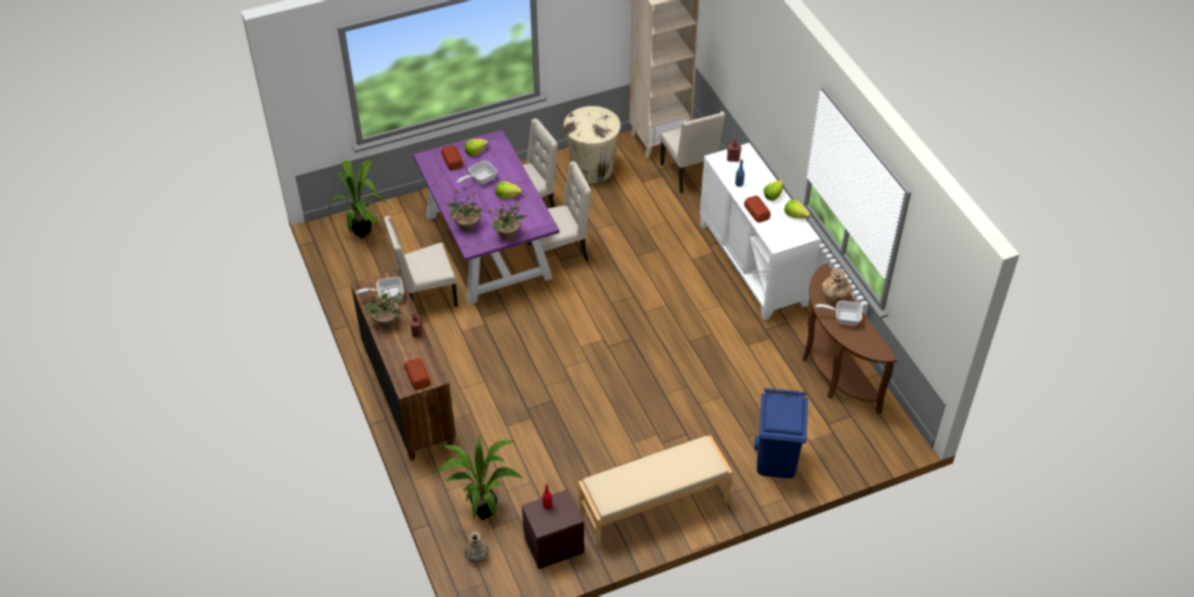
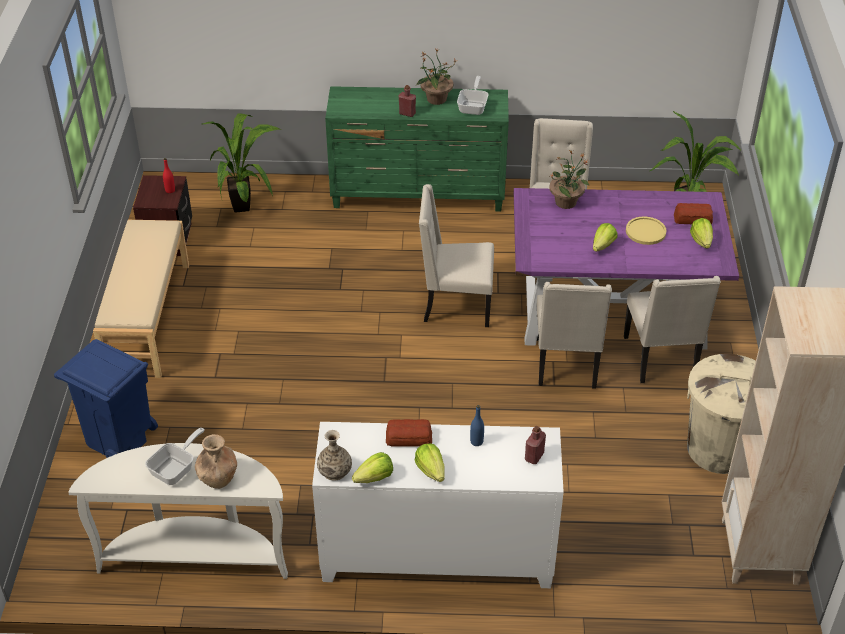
camera: 115 degrees right, 5 degrees down
(408, 396) = (418, 195): brown dresser -> green dresser
(417, 377) = (348, 101): bread -> none
(477, 556) = (199, 191): vase -> vase (334, 471)
(479, 179) = (645, 231): frying pan -> yellow plate
(508, 234) = (533, 228): potted plant -> none
(690, 174) = (662, 558): beige chair -> beige chair (455, 305)
(833, 372) = (196, 554): brown console table -> white console table

